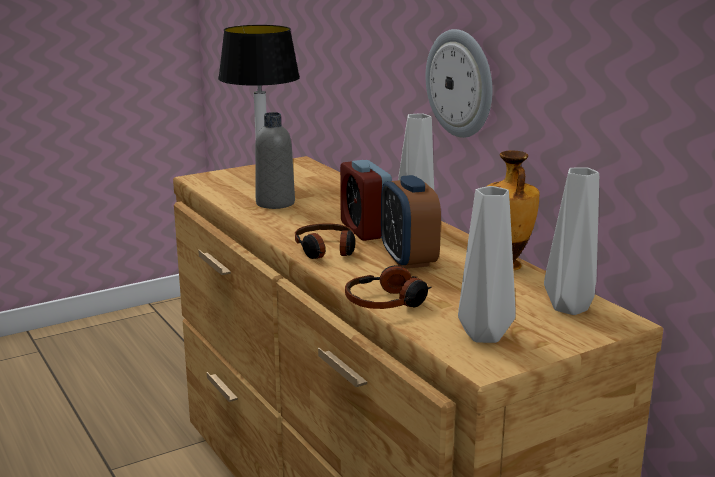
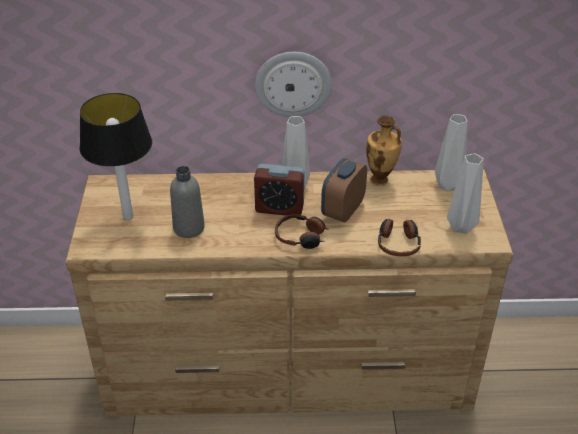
camera: 60 degrees left, 20 degrees up
(408, 259) = (342, 211): alarm clock -> alarm clock turned 105 degrees clockwise

